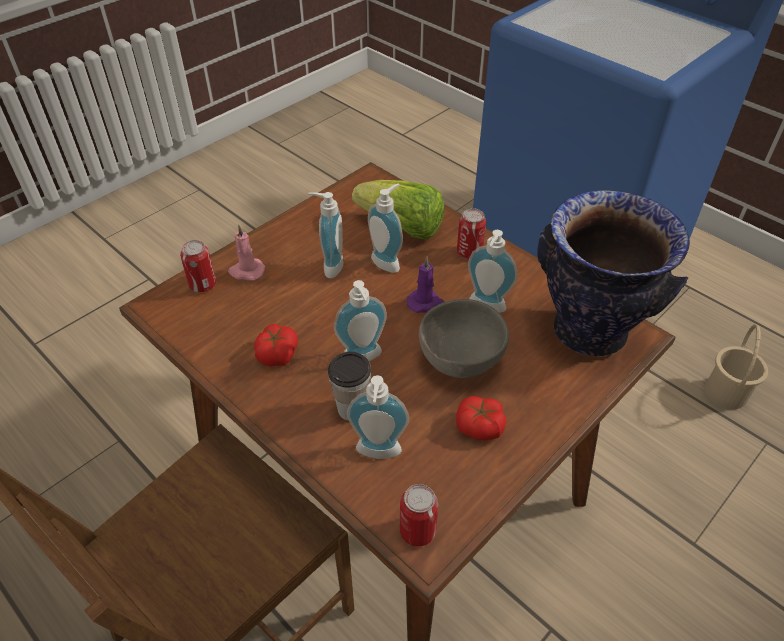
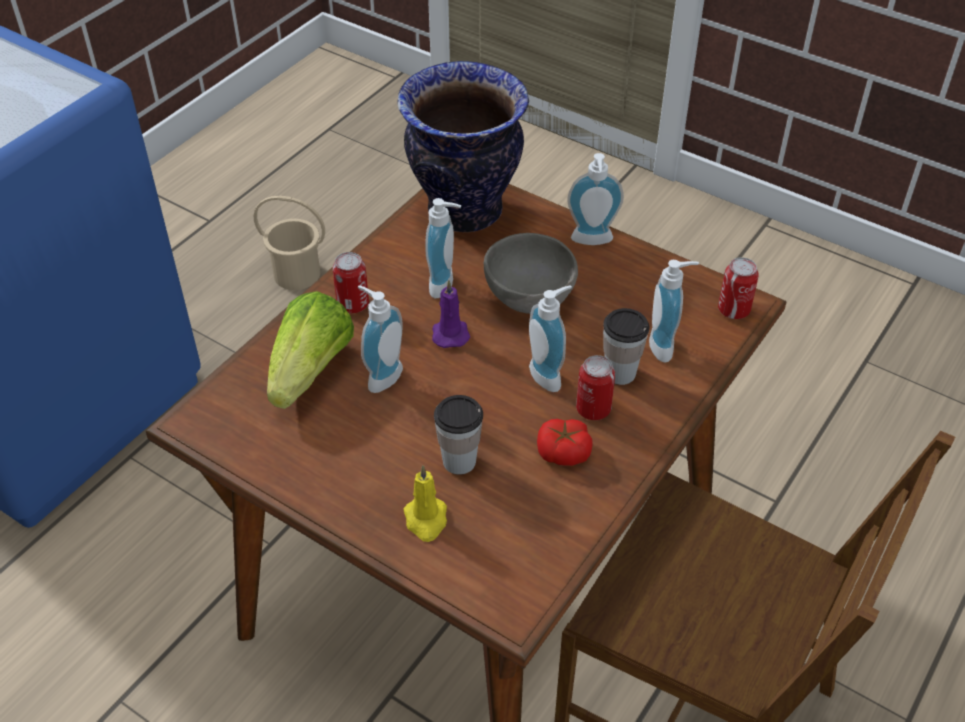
camera: 100 degrees left, 0 degrees up
(203, 284) = (462, 564): can -> can (593, 409)
(246, 271) = (426, 520): pink candle -> yellow candle
(291, 293) = (459, 461): none -> cup
(329, 266) = (399, 432): soap dispenser -> soap dispenser (592, 242)
(479, 426) = (609, 280): tomato -> none

